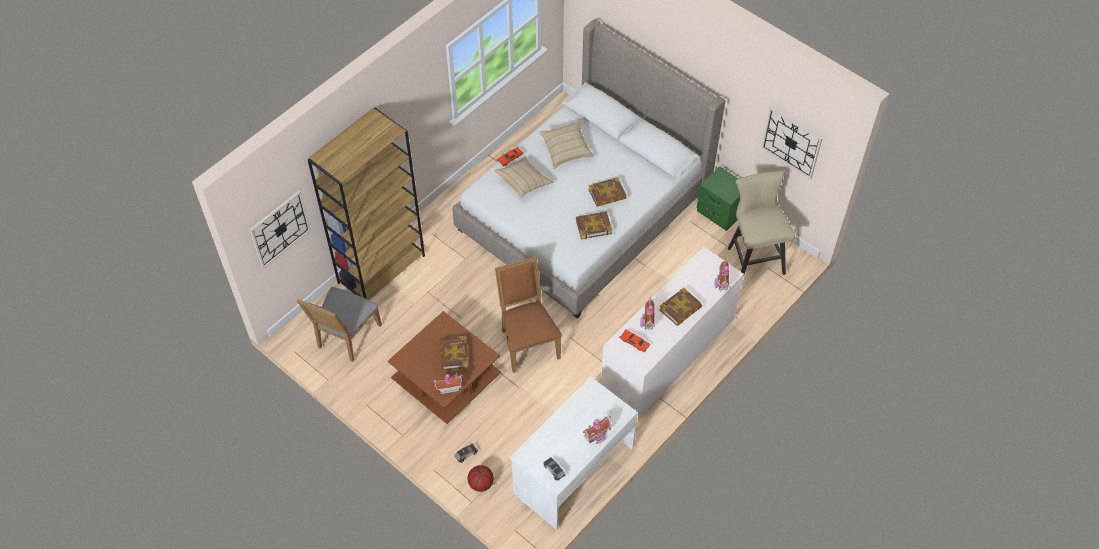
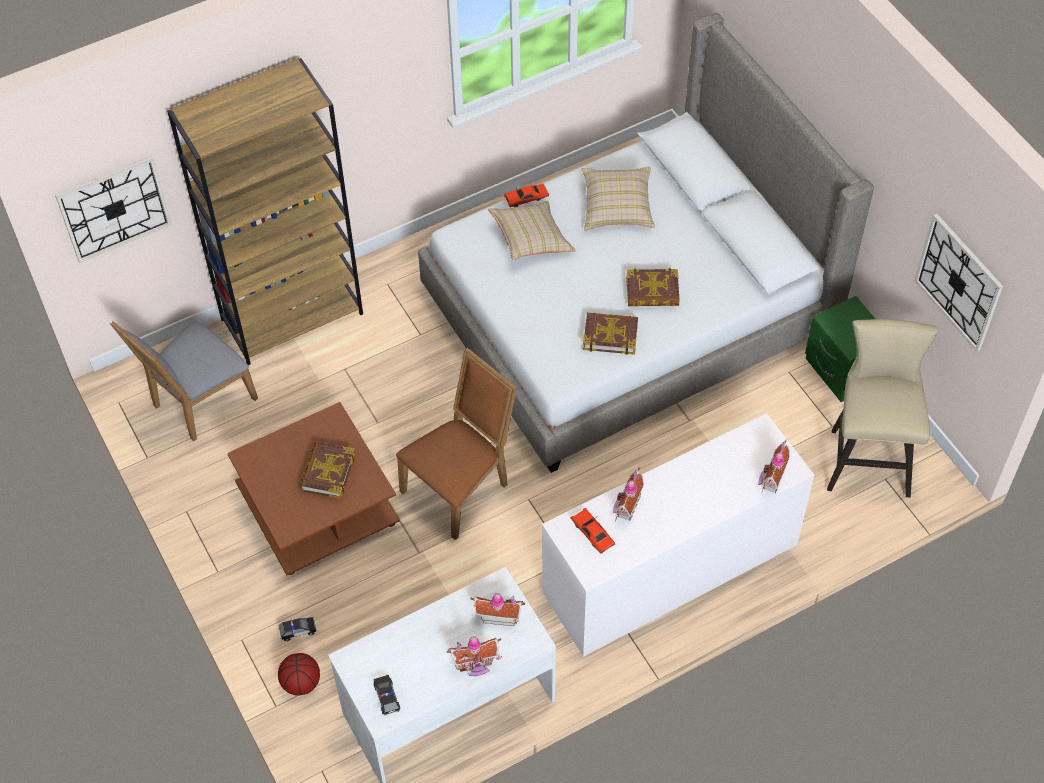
camera: 20 degrees right, 0 degrees up
(448, 387) = (298, 520): toy house -> toy house (499, 615)
(527, 342) = (460, 487): brown chair -> brown chair turned 45 degrees clockwise
(680, 309) = (688, 501): book -> none

